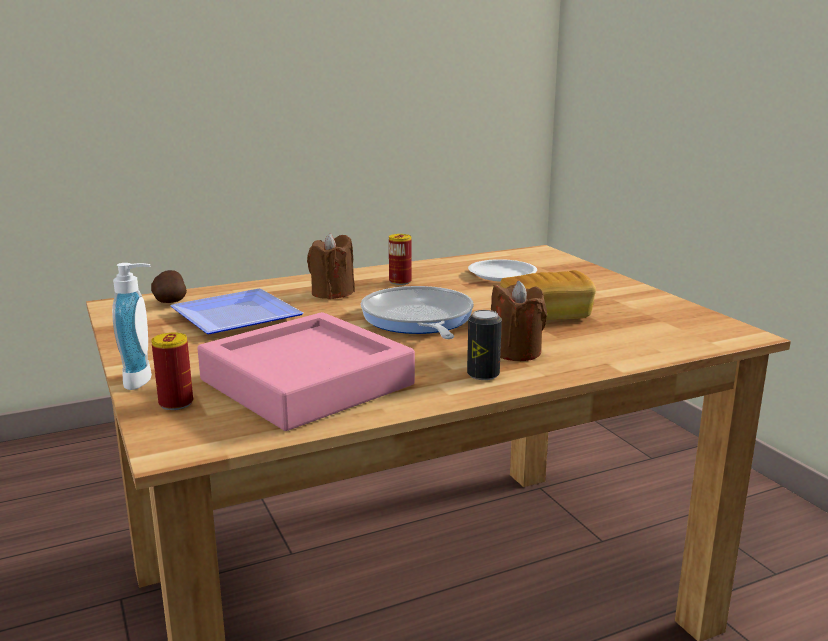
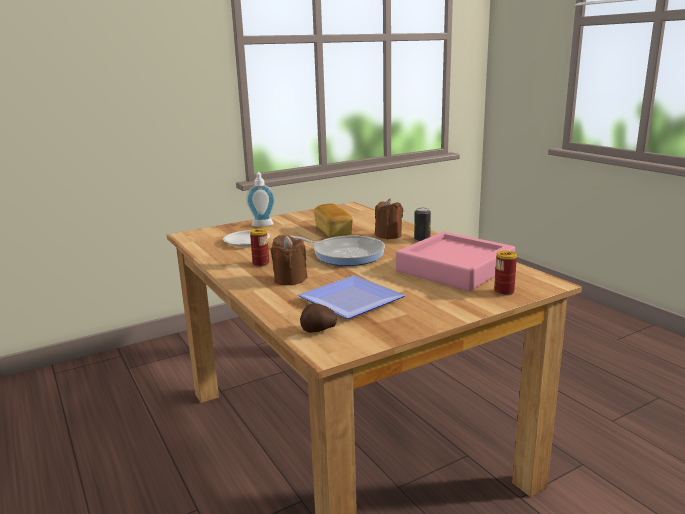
camera: 95 degrees left, 0 degrees up
(143, 380) = (480, 306): soap dispenser -> soap dispenser (262, 224)
(418, 320) = (345, 254): frying pan -> frying pan turned 135 degrees counterclockwise

